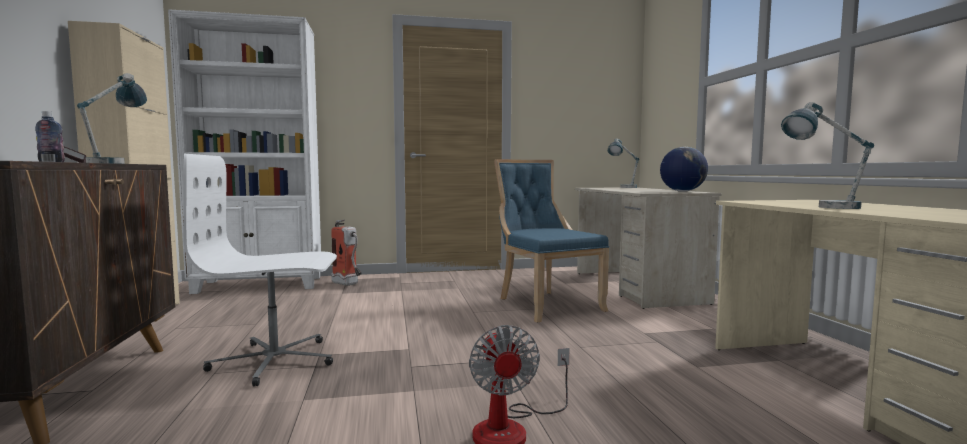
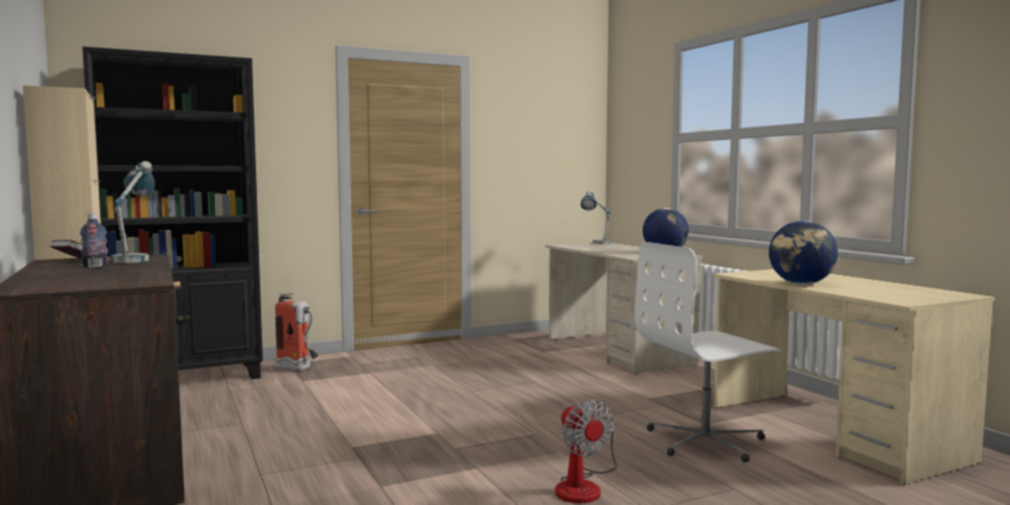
camera: 15 degrees left, 0 degrees up
(260, 285) = (186, 378): white bookcase -> black bookcase
(274, 361) = (311, 457): white office chair -> white office chair (706, 441)
(545, 304) = (538, 377): blue chair -> none
(822, 207) = (801, 284): table lamp -> globe

